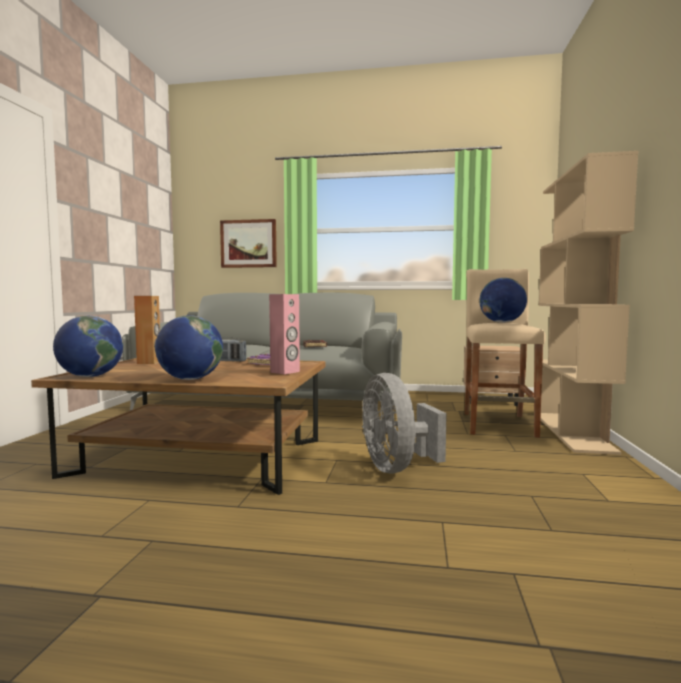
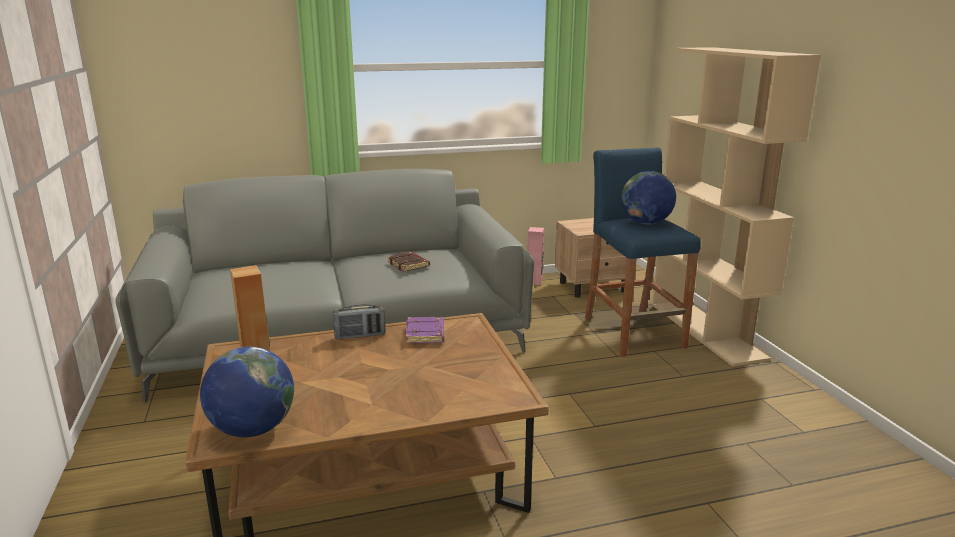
camera: 25 degrees left, 15 degrees up
(190, 379) = (408, 408): globe -> none
(248, 244) = (236, 88): picture -> none
(285, 372) = (486, 360): pink speaker -> pink speaker (534, 281)
(396, 467) = (601, 433): grey fan -> none
(498, 424) = (633, 332): beige stool -> blue stool

